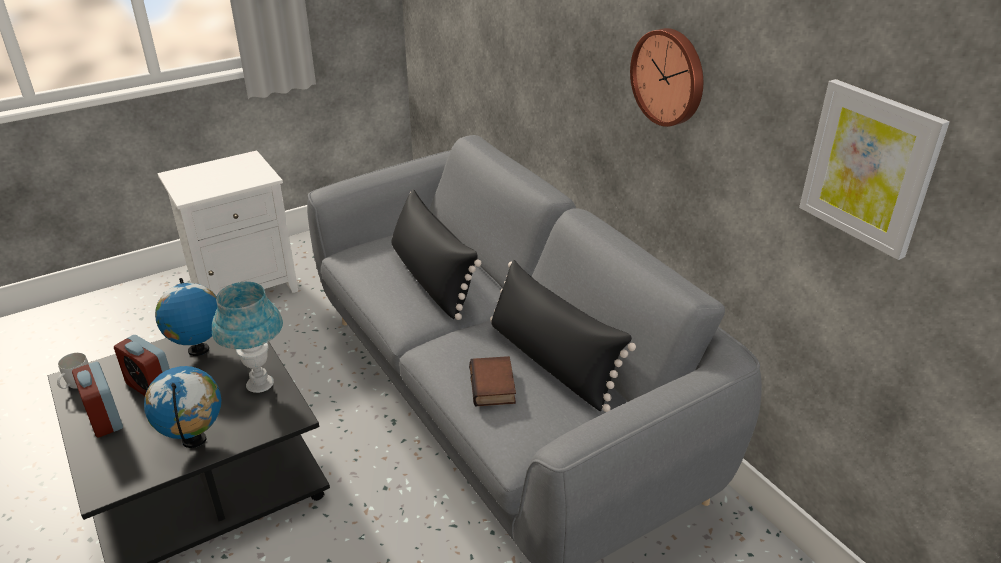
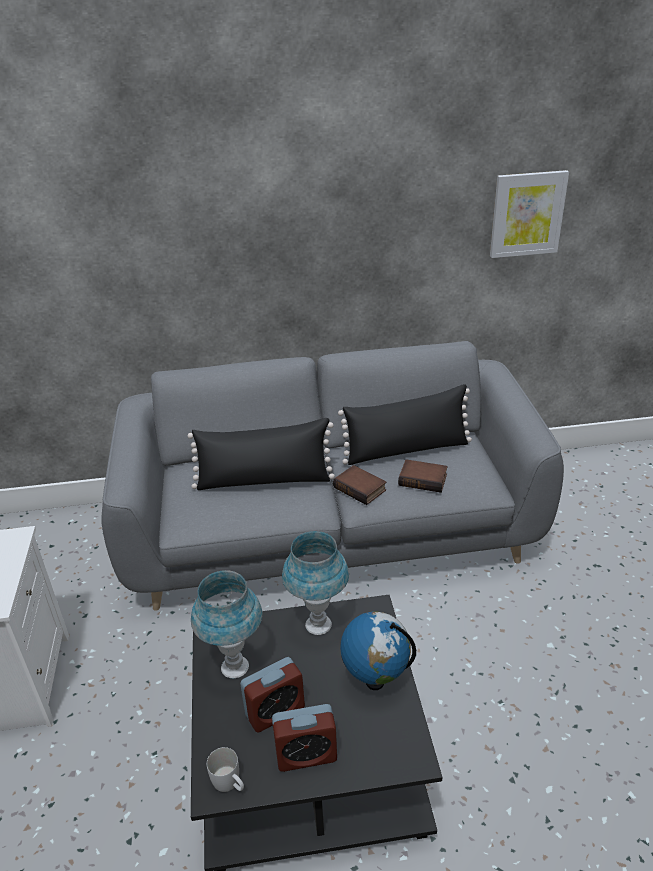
camera: 65 degrees left, 0 degrees up
(198, 350) = (235, 667): globe -> blue table lamp
(452, 344) = (361, 488): none -> book
(669, 77) = (363, 227): wall clock -> none

